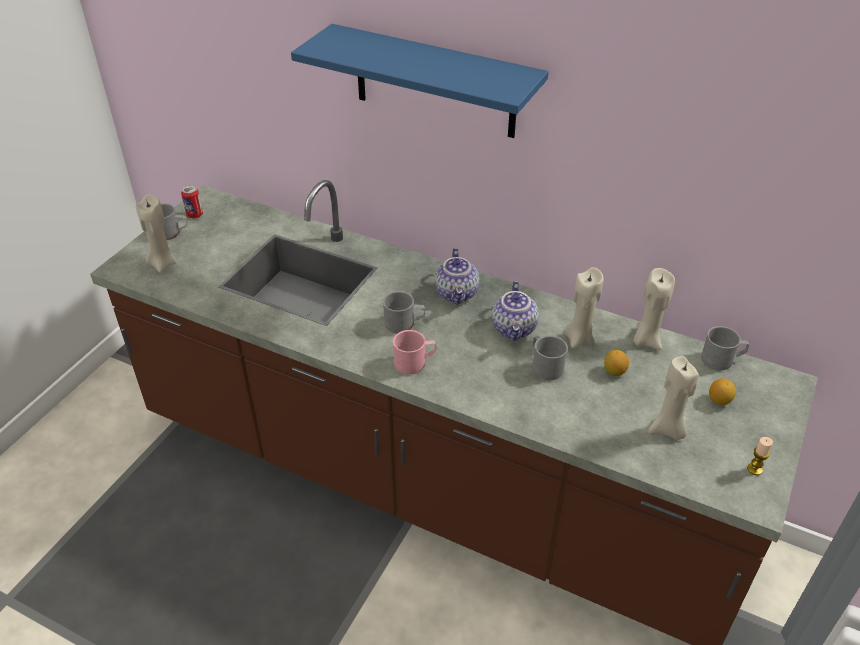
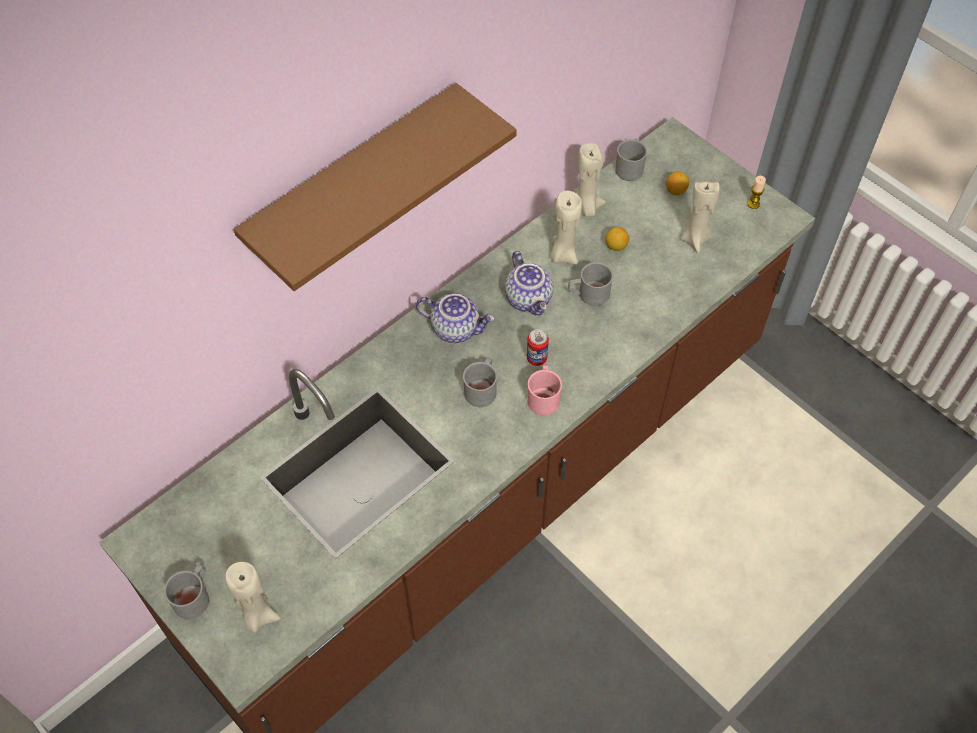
camera: 70 degrees left, 15 degrees up
(195, 215) = (168, 562): can -> can (536, 358)
(435, 82) = (354, 183): blue shelf -> brown shelf
(515, 329) = (529, 299): teapot -> teapot turned 45 degrees clockwise

